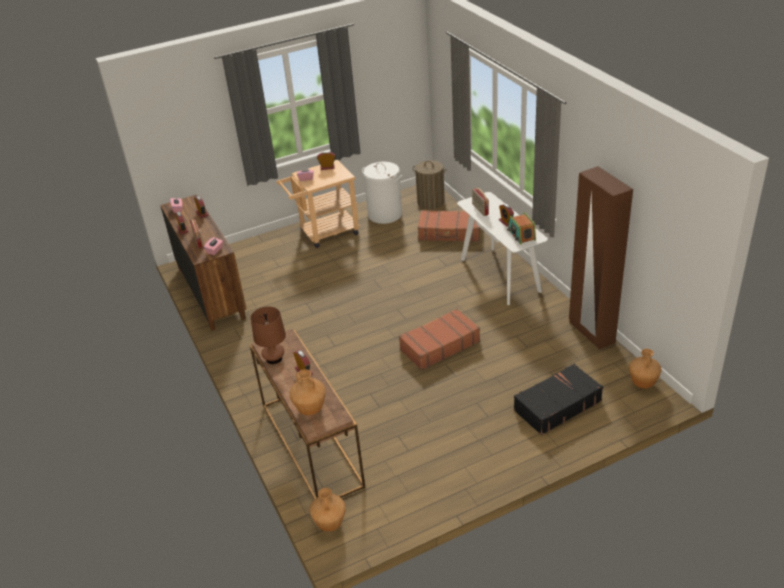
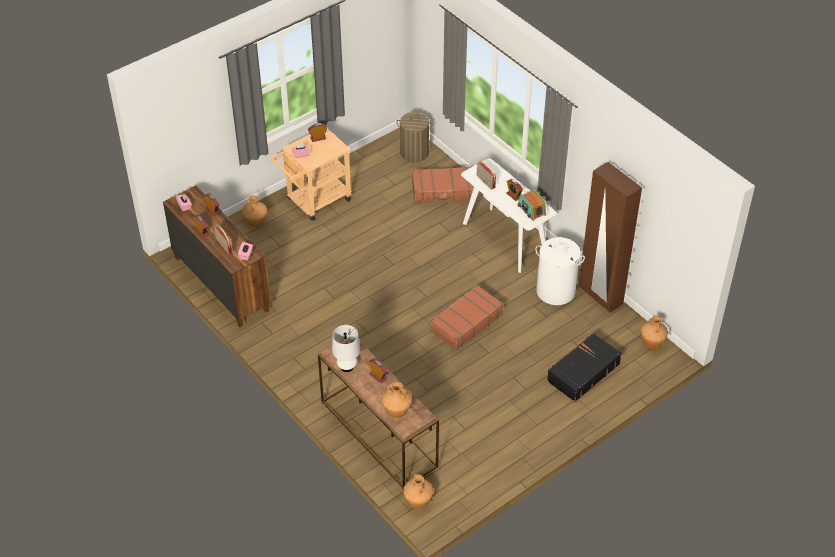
camera: 15 degrees left, 10 degrees up
(264, 246) = (256, 223): none -> brown vase
(274, 358) = (347, 366): brown table lamp -> white table lamp
(385, 214) = (371, 172): white laundry basket -> white laundry basket (555, 291)

